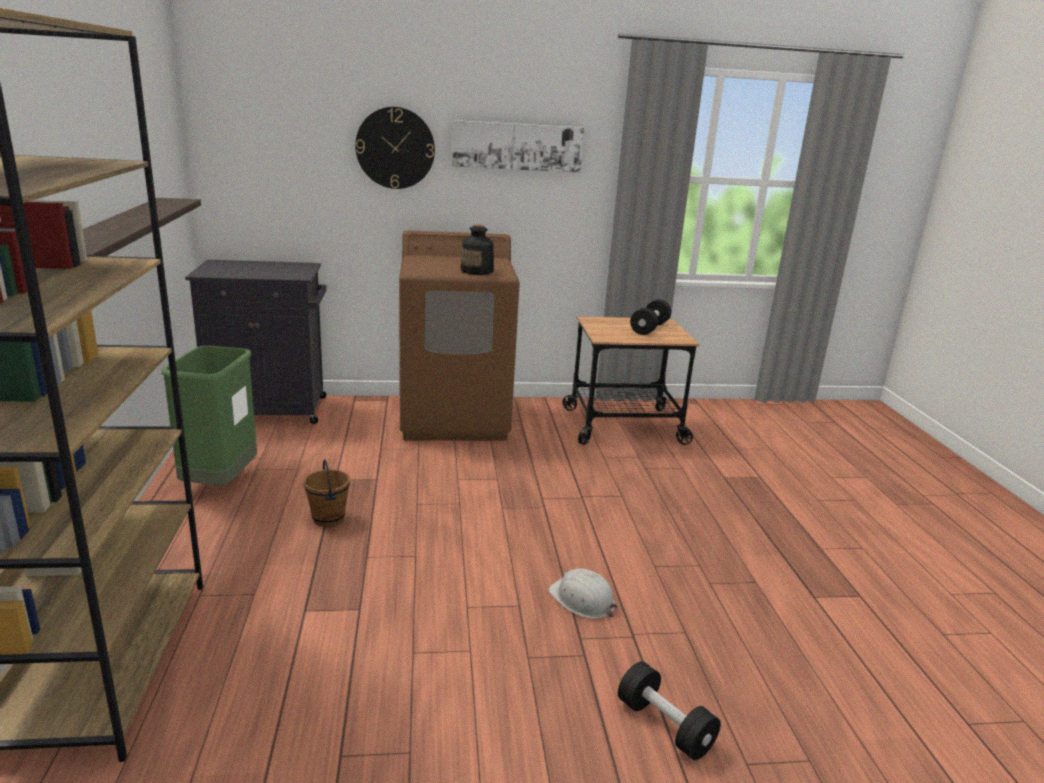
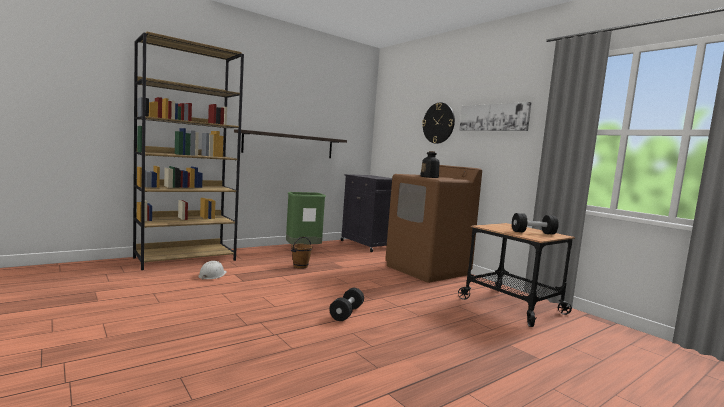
camera: 60 degrees right, 15 degrees down
(582, 600) = (294, 318): white hard hat -> white hard hat (212, 275)
(664, 726) = (201, 350): black dumbbell -> black dumbbell (346, 313)

